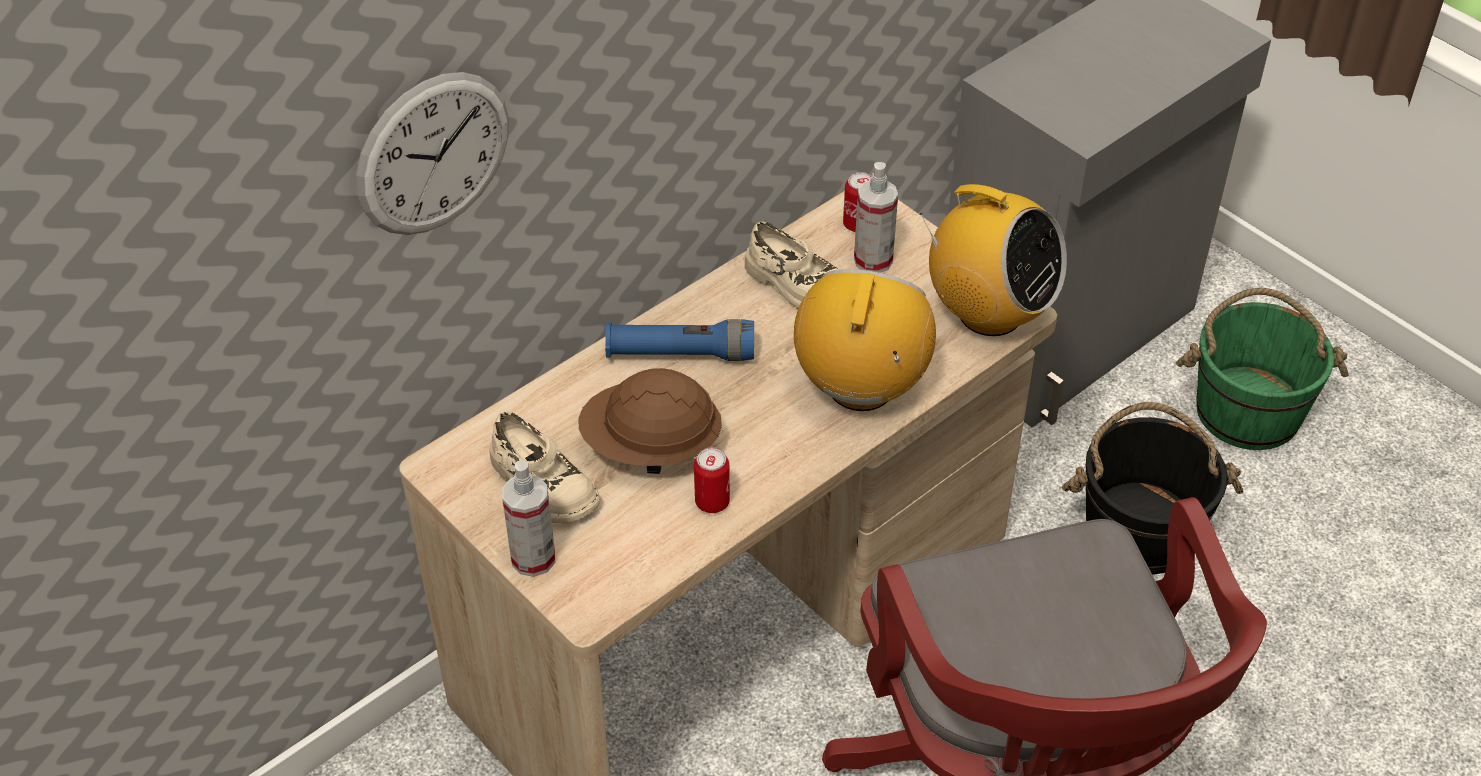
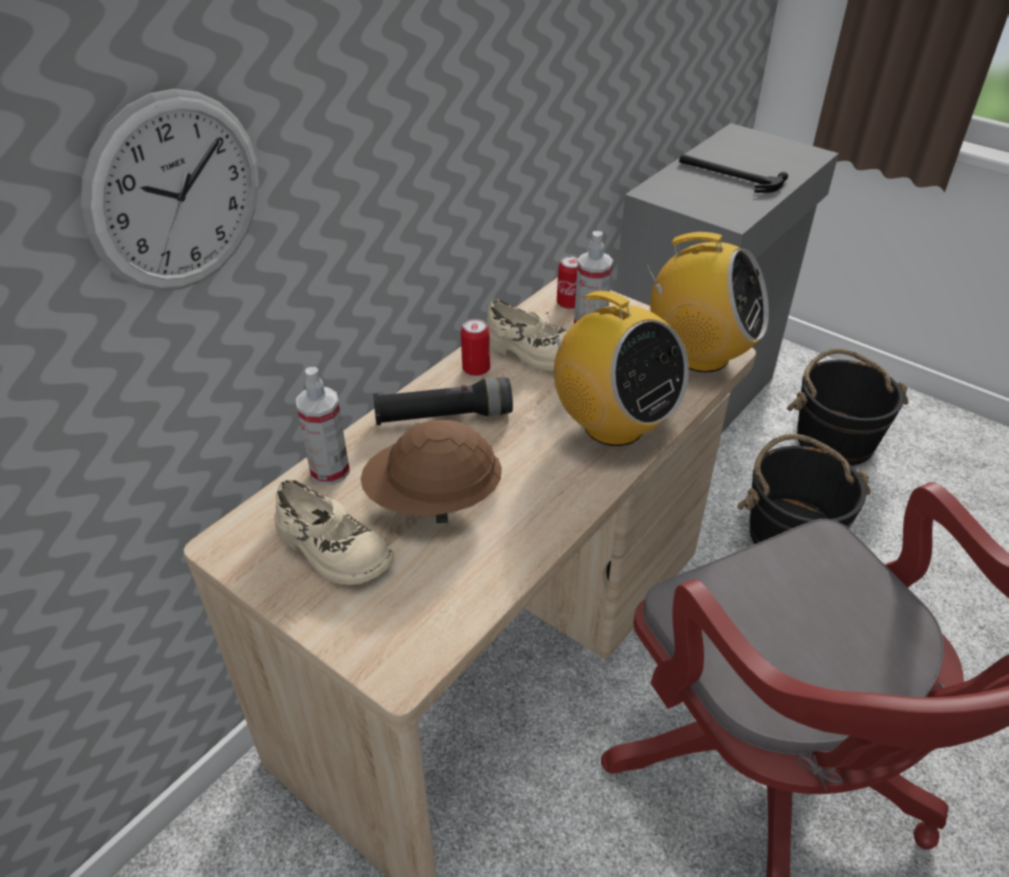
camera: 10 degrees left, 5 degrees down
(533, 558) = (333, 625): spray bottle -> spray bottle (330, 471)
(680, 354) = (443, 416): blue flashlight -> black flashlight
(712, 502) = (504, 543): can -> can (476, 369)
(861, 388) = (612, 425): radio -> radio turned 135 degrees clockwise
(1106, 63) = (728, 175): none -> hammer
(1248, 409) = (834, 439): green bucket -> black bucket

